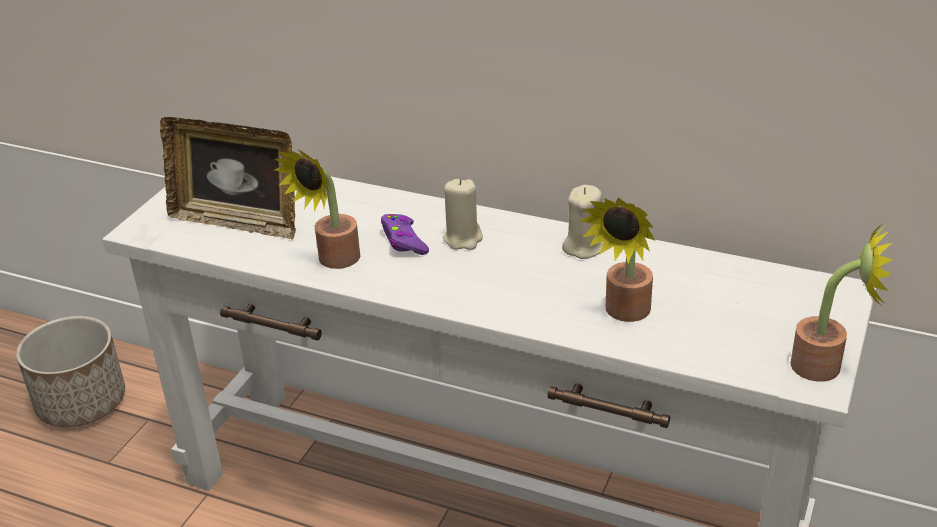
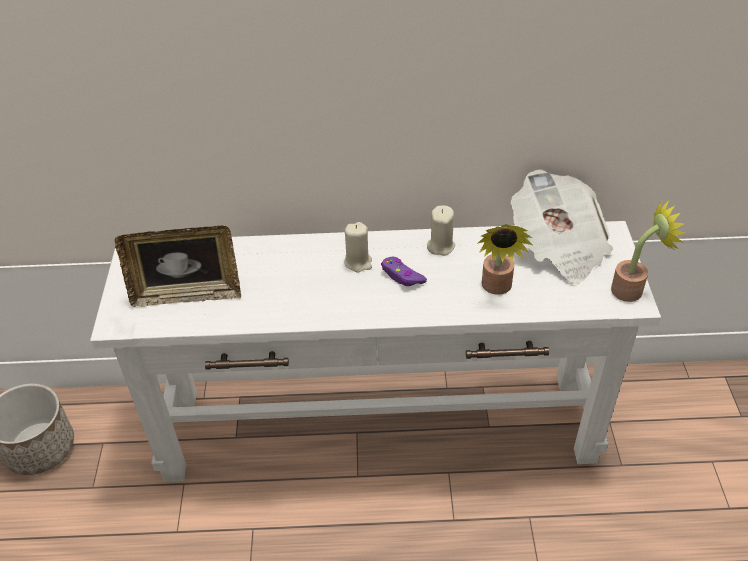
camera: 25 degrees left, 10 degrees up
(333, 261) = (281, 307): potted plant -> none
(404, 241) = (319, 276): purple game controller -> purple game controller (402, 276)
(749, 289) = (558, 247): none -> newspaper

